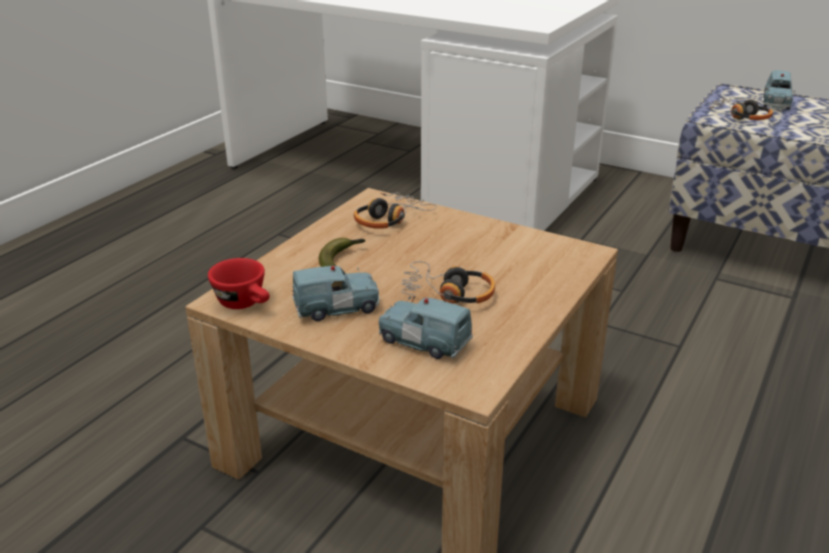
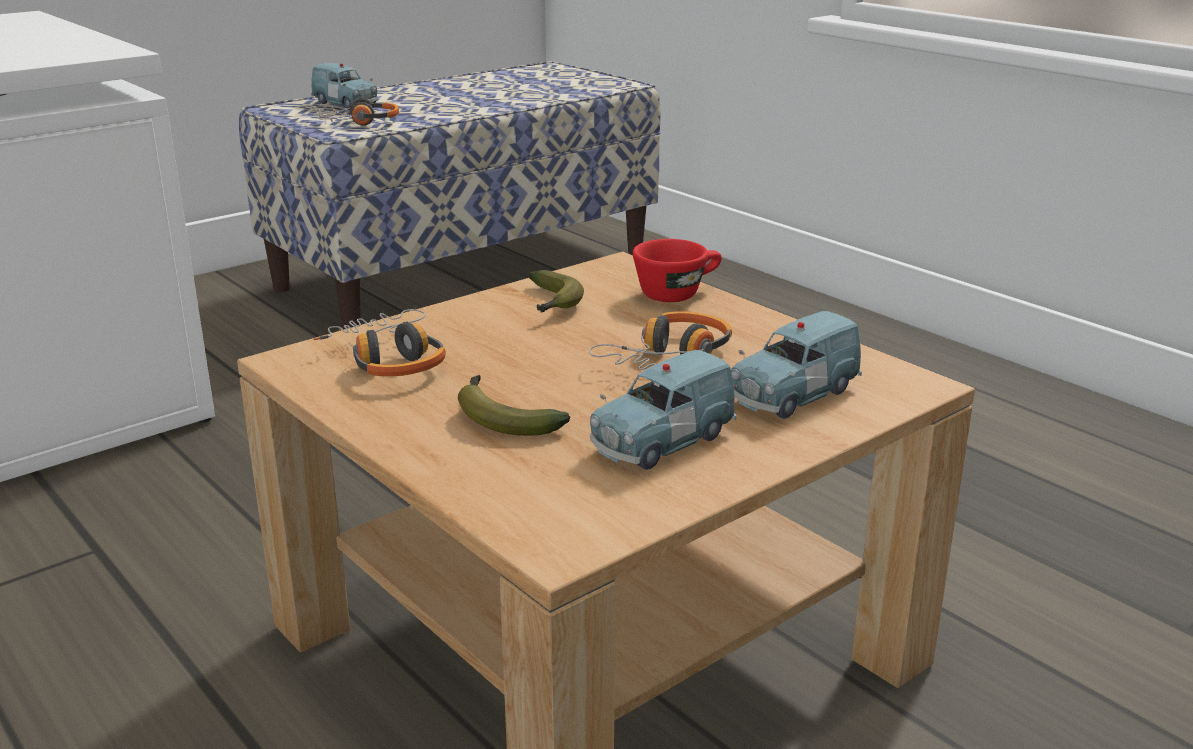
camera: 70 degrees left, 5 degrees down
(246, 304) = (590, 522): red cup -> red cup (678, 293)
(337, 308) = (660, 442): blue toy car -> blue toy car turned 135 degrees counterclockwise
(500, 244) = (552, 304): none -> banana

